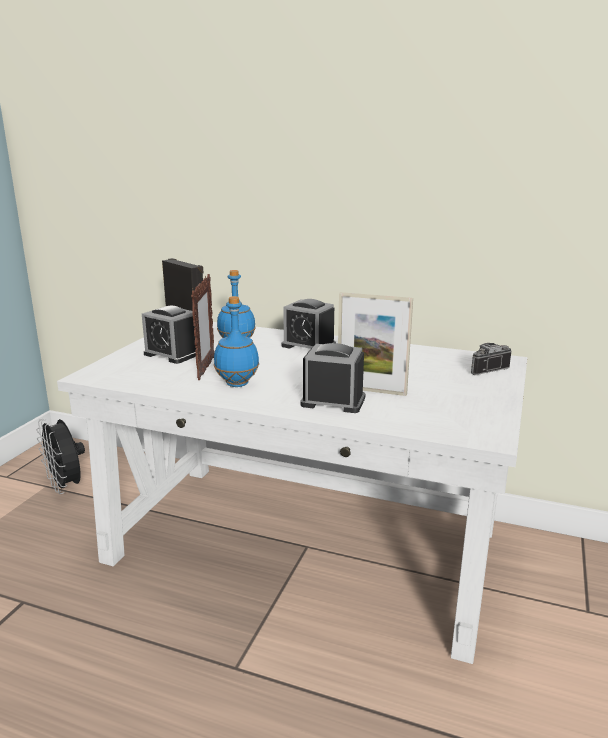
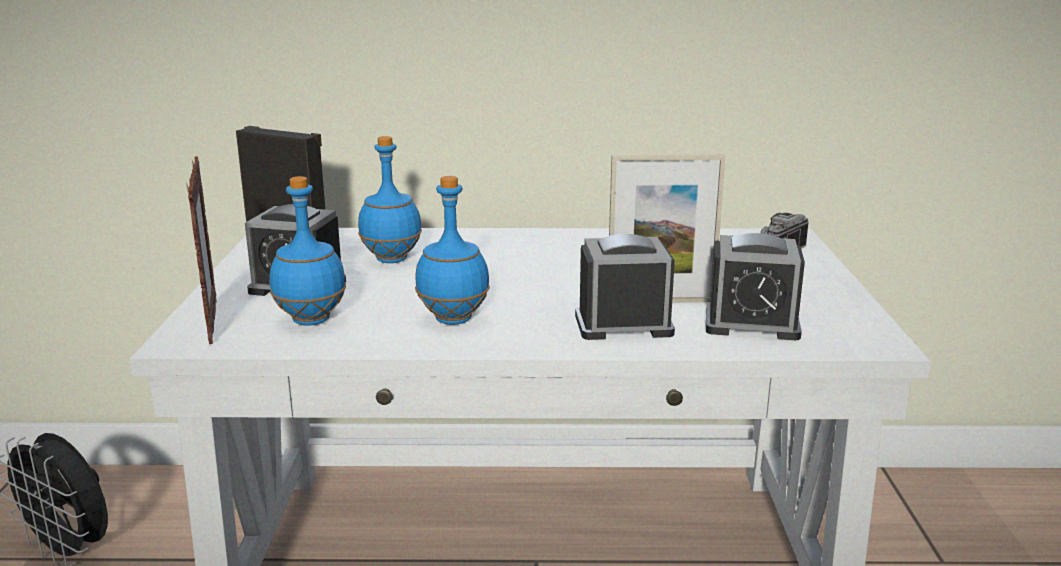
camera: 20 degrees left, 0 degrees up
(161, 374) = (310, 320): none -> blue bottle
(205, 368) = (378, 302): picture frame -> picture frame (212, 322)
(308, 345) = (504, 247): alarm clock -> alarm clock (751, 324)

